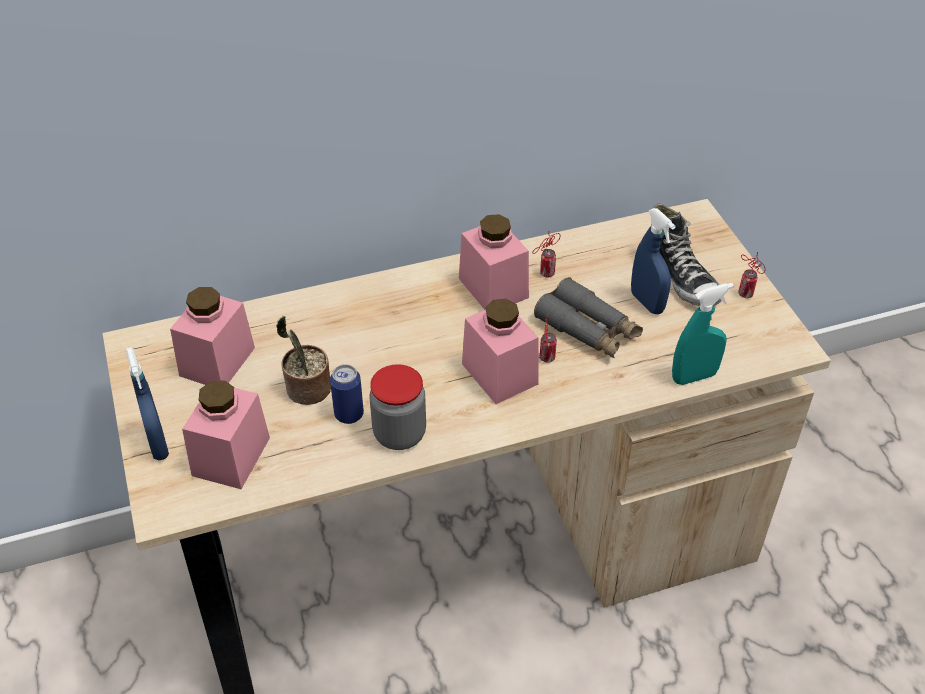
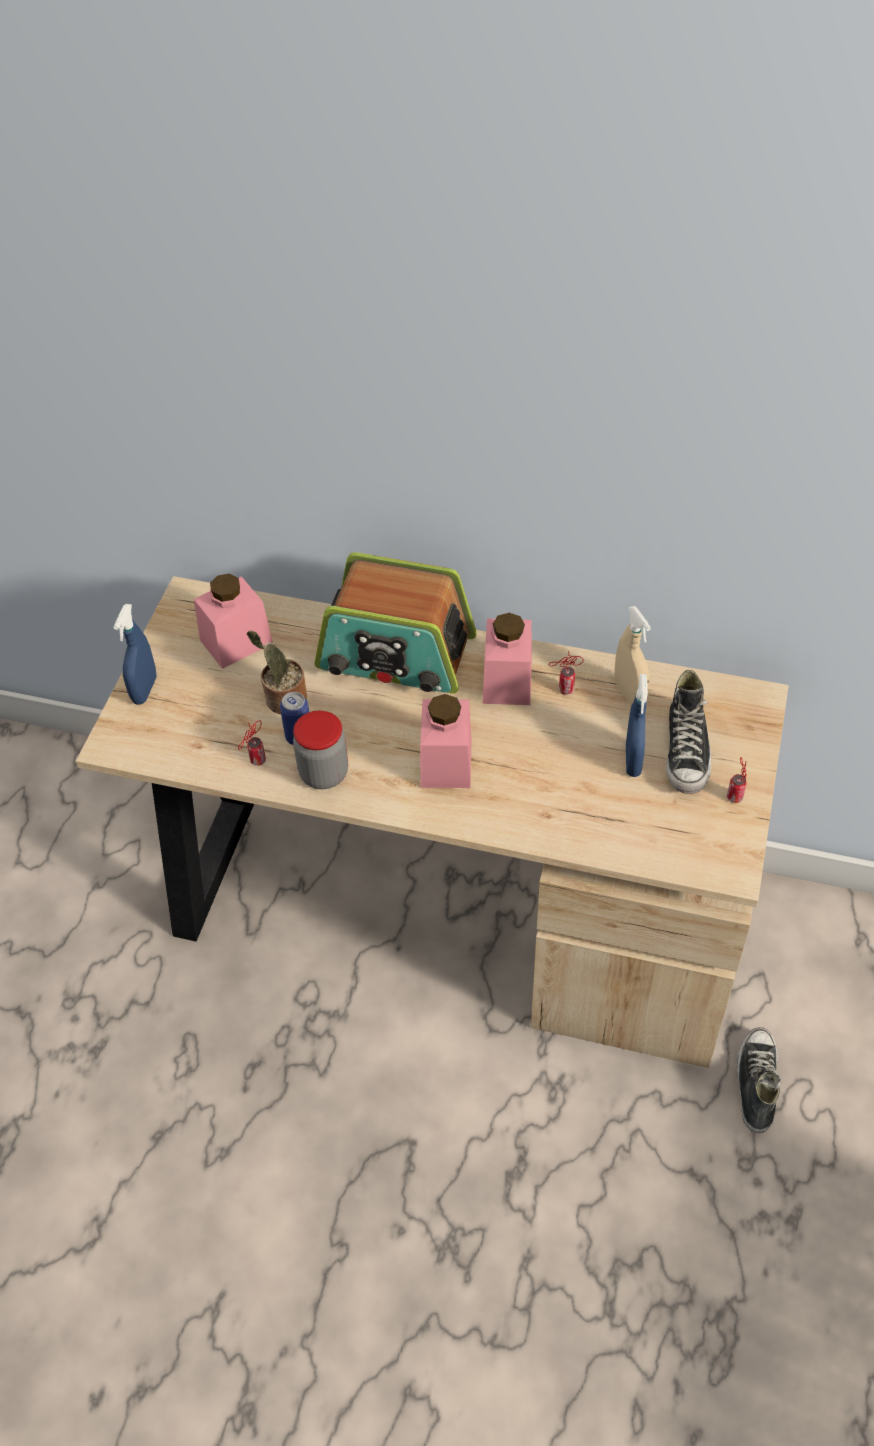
camera: 35 degrees right, 5 degrees up
(231, 456) = (187, 727): pink jar -> none
(378, 308) = (396, 654): none -> radio
(547, 359) = (497, 769): can -> can (256, 762)
(588, 329) = (556, 760): grey binoculars -> none
(597, 254) = (629, 692): none -> beige spray bottle
(694, 376) = (612, 850): turquoise spray bottle -> none
(798, 553) = (756, 1083): none -> shoe

